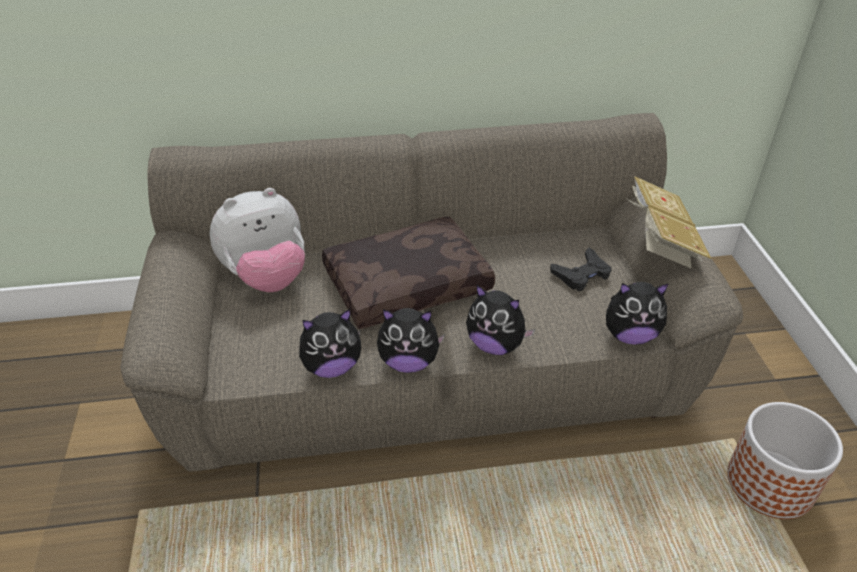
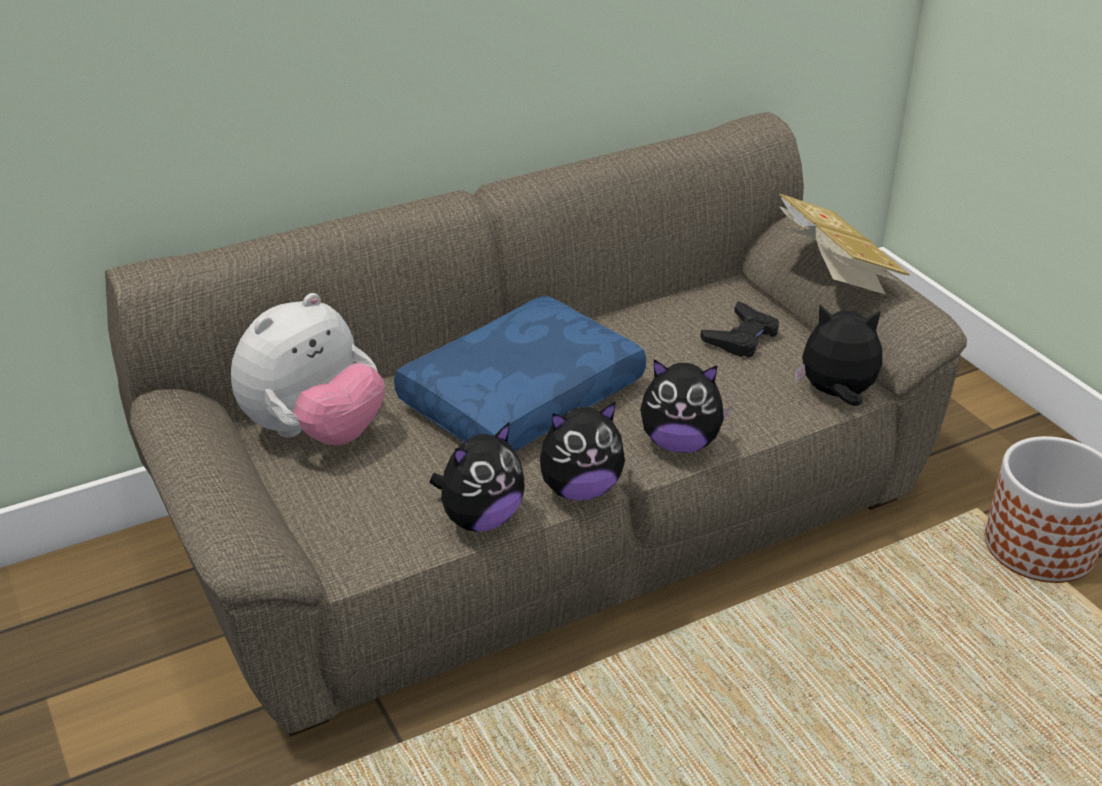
camera: 20 degrees left, 5 degrees down
(407, 283) = (520, 395): brown pillow -> blue pillow
(630, 335) = (836, 395): plush toy -> plush toy turned 150 degrees counterclockwise

